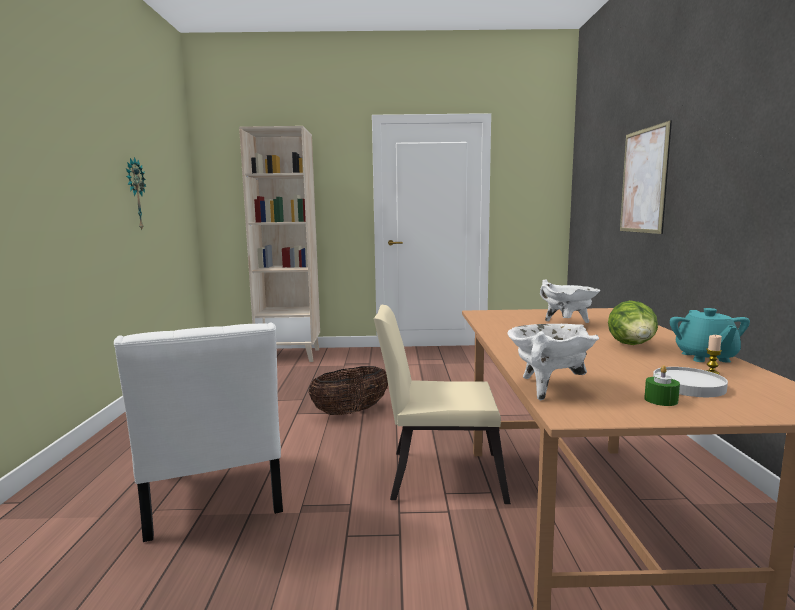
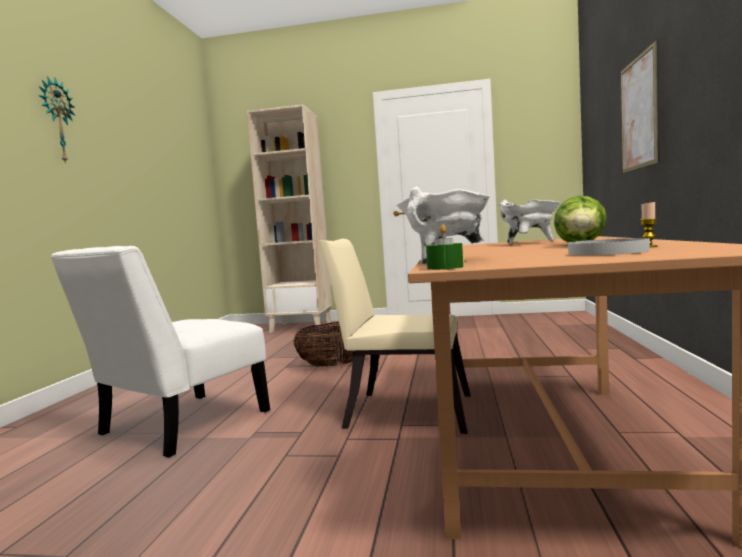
camera: 10 degrees right, 5 degrees down
(134, 194) = (150, 172): wall clock -> wall clock (57, 121)
(214, 498) = (177, 426): white chair -> white chair turned 45 degrees clockwise
(661, 400) = (560, 258): green candle -> green candle (445, 267)
(705, 357) = (656, 243): turquoise teapot -> none

